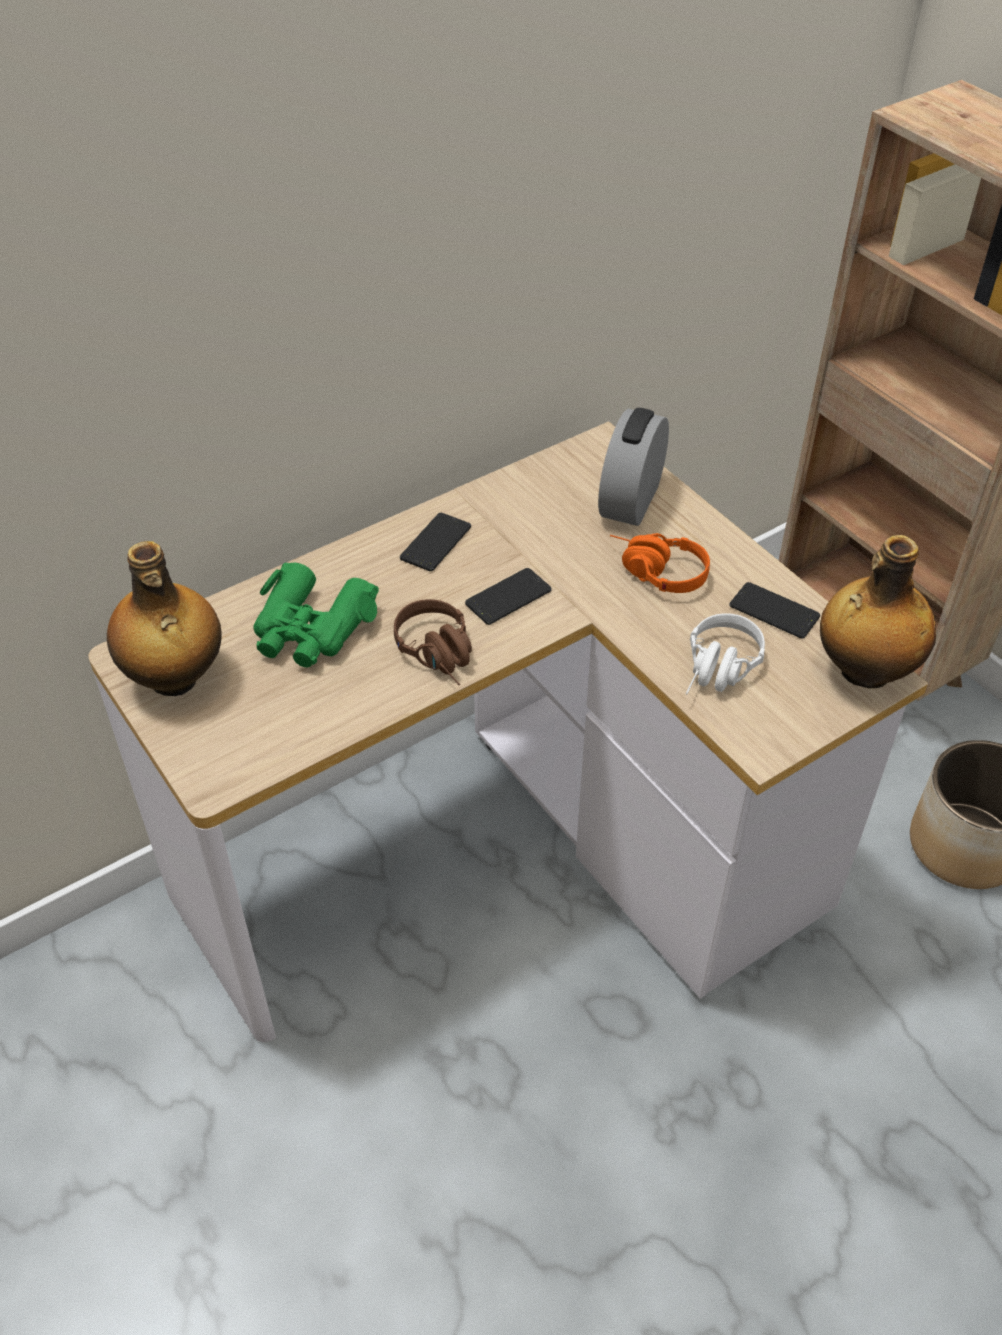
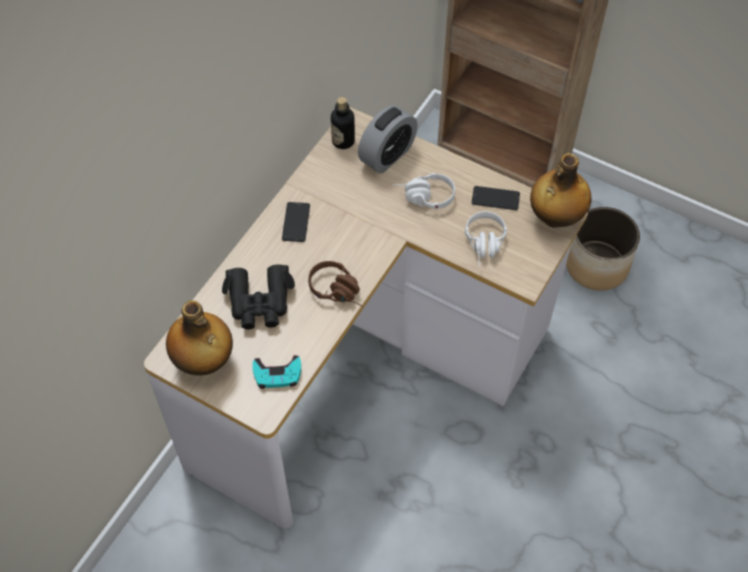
camera: 25 degrees left, 10 degrees up
(269, 737) = (277, 374): none -> turquoise game controller
(311, 629) = (259, 302): green binoculars -> black binoculars
(508, 597) = (354, 242): phone -> none
(574, 462) = (343, 141): none -> bottle
(631, 500) = (387, 155): alarm clock -> alarm clock turned 135 degrees counterclockwise
(654, 572) = (423, 197): orange headphones -> white headphones

